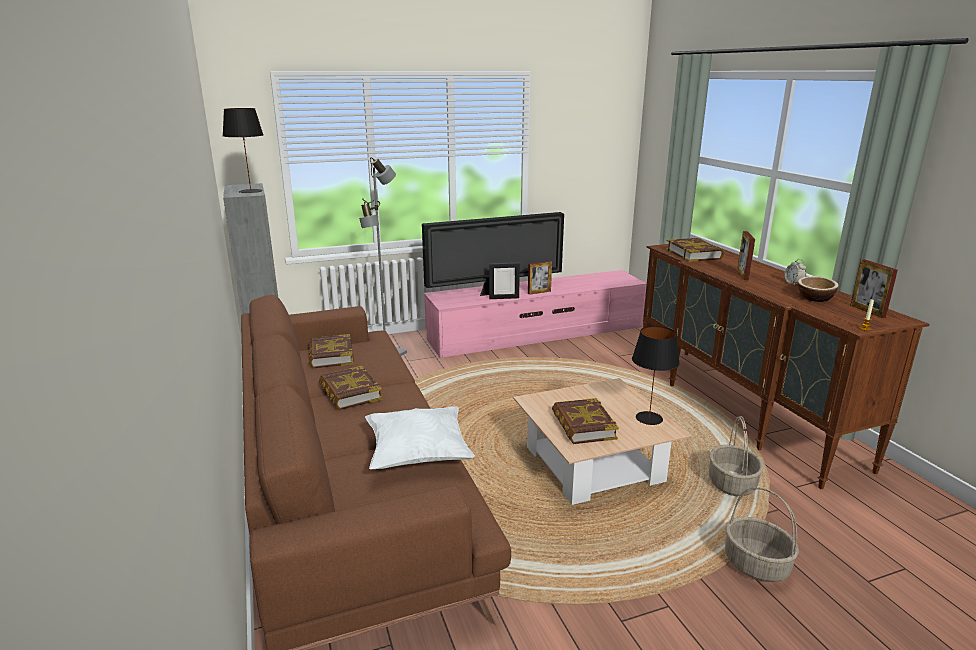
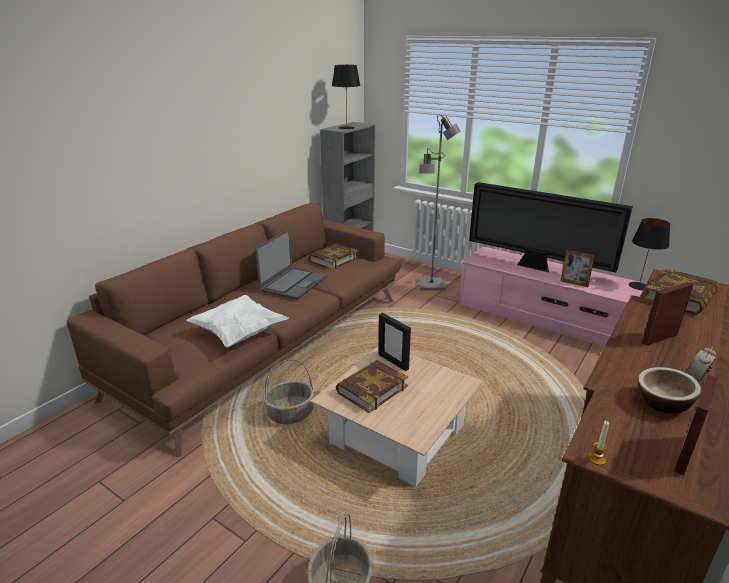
camera: 55 degrees right, 5 degrees up
(350, 393) = (293, 284): book -> laptop
(504, 298) = (532, 274): picture frame -> picture frame (394, 361)
(649, 418) = (426, 419): black table lamp -> black table lamp (639, 286)
(732, 484) = (461, 538): basket -> basket (290, 414)

